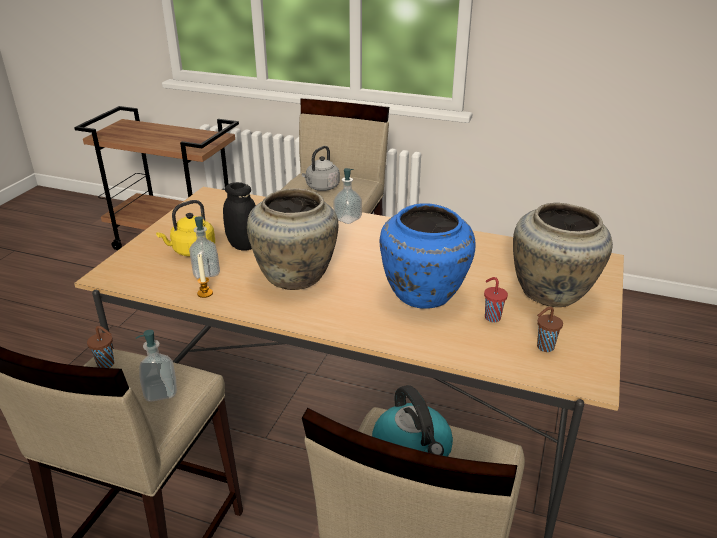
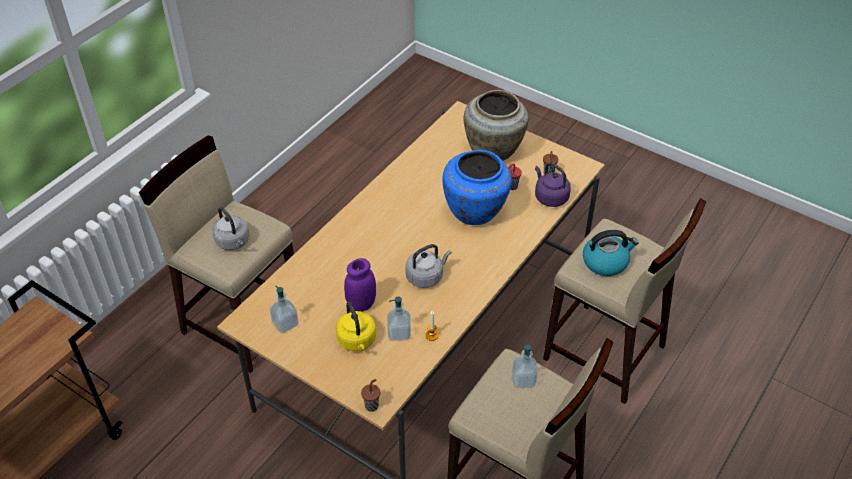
camera: 75 degrees left, 15 degrees up
(107, 364) = (482, 413): brown cup -> brown cup (372, 405)
(243, 245) = (361, 304): black jar -> purple jar
(296, 276) = (426, 276): beige vase -> grey kettle
(347, 219) = (341, 229): soap dispenser -> soap dispenser (285, 323)
(495, 354) = (550, 197): none -> purple kettle

